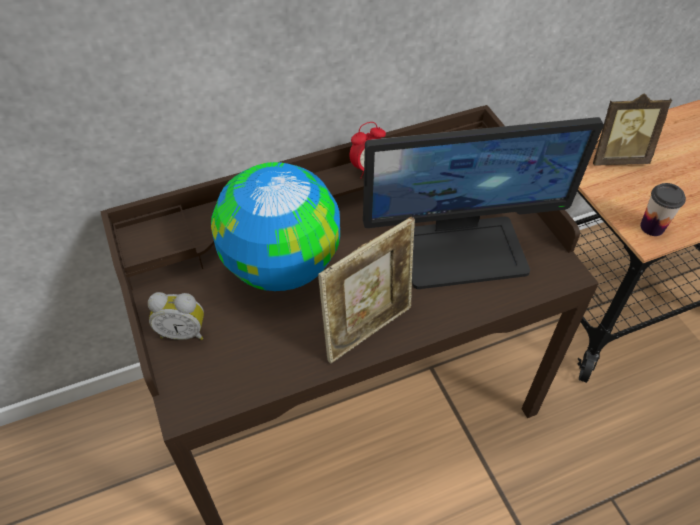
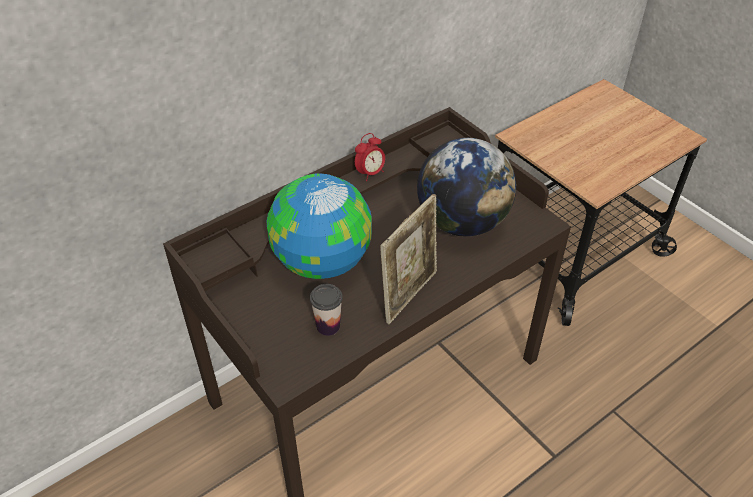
camera: 15 degrees left, 5 degrees down
(183, 332) = (261, 326): alarm clock -> none
(463, 250) = (462, 222): monitor -> globe
(616, 157) = (554, 134): picture frame -> none
(652, 227) = (596, 181): cup -> cup (328, 326)

